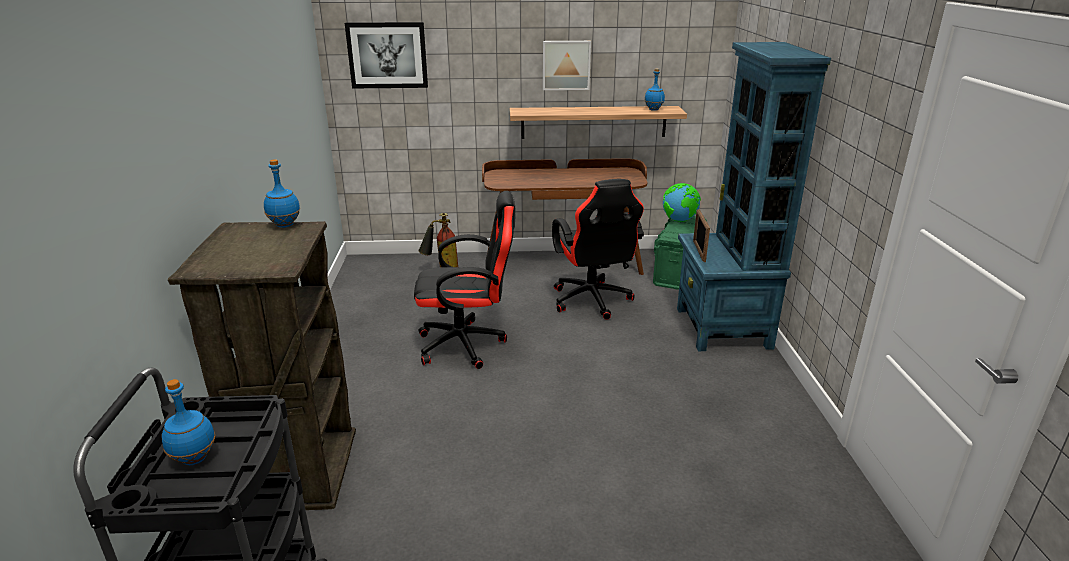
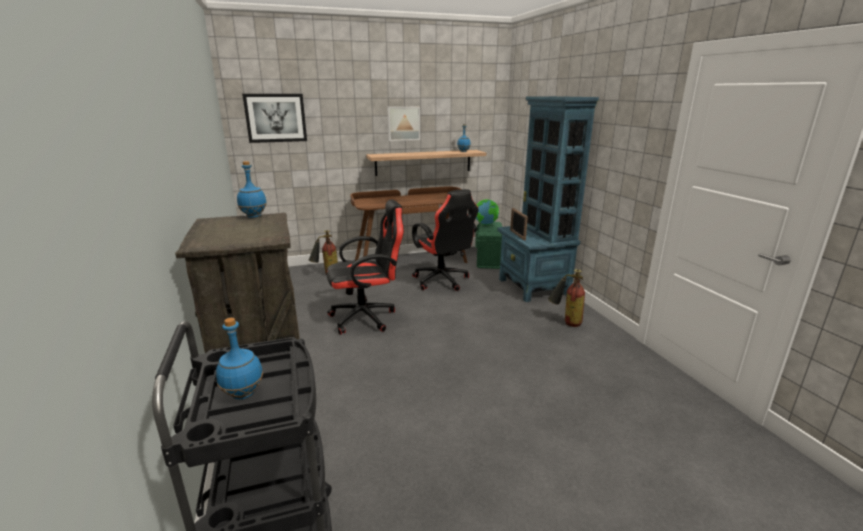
camera: 15 degrees left, 5 degrees down
(741, 393) = (565, 322): none -> fire extinguisher

